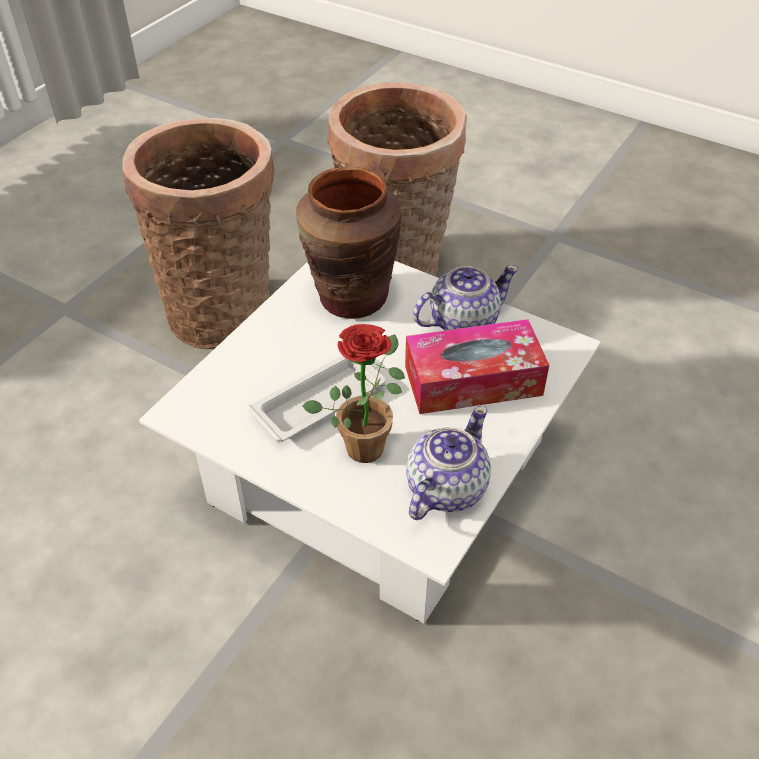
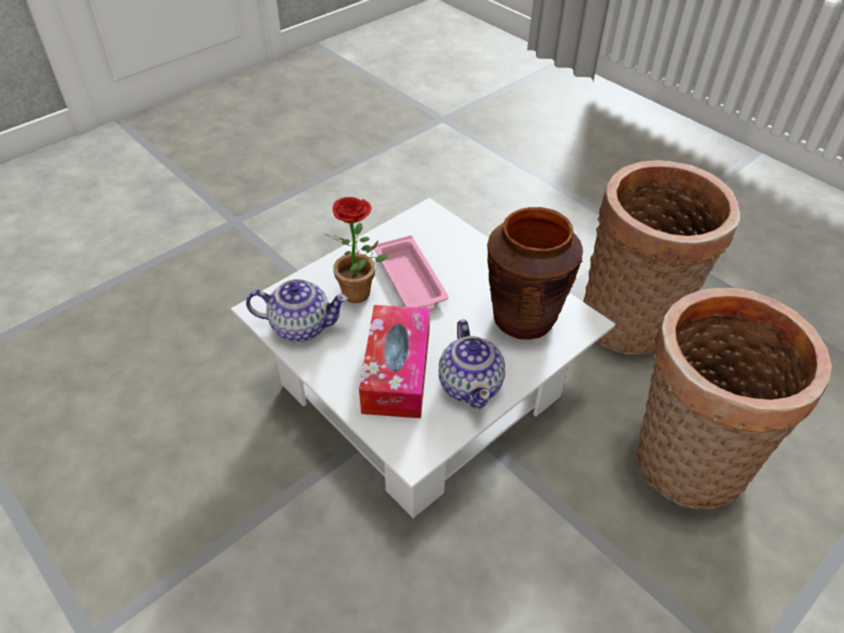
camera: 105 degrees right, 0 degrees up
(321, 401) = (410, 279): white tray -> pink tray
(445, 488) = (300, 326): teapot -> teapot turned 45 degrees counterclockwise

